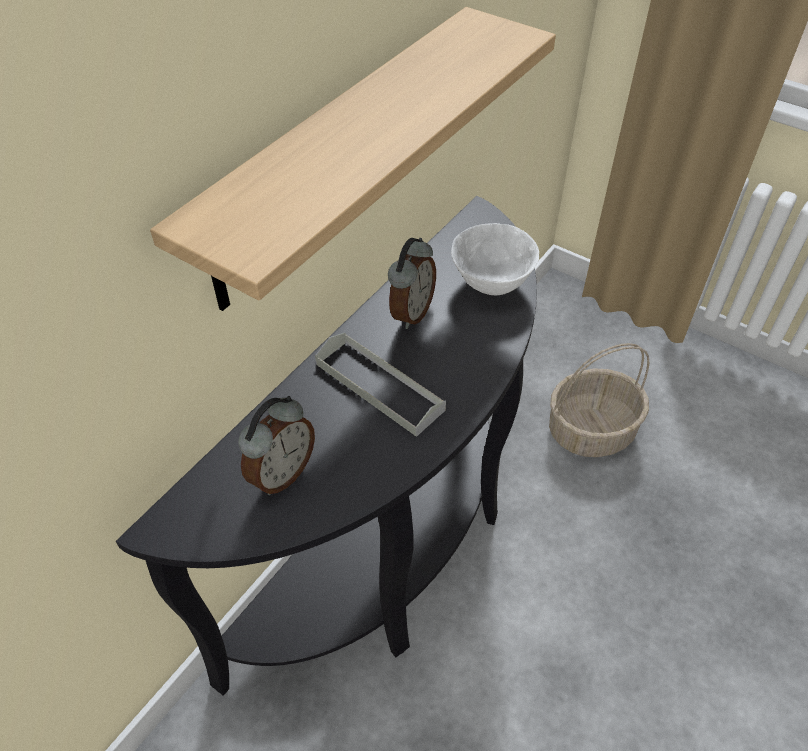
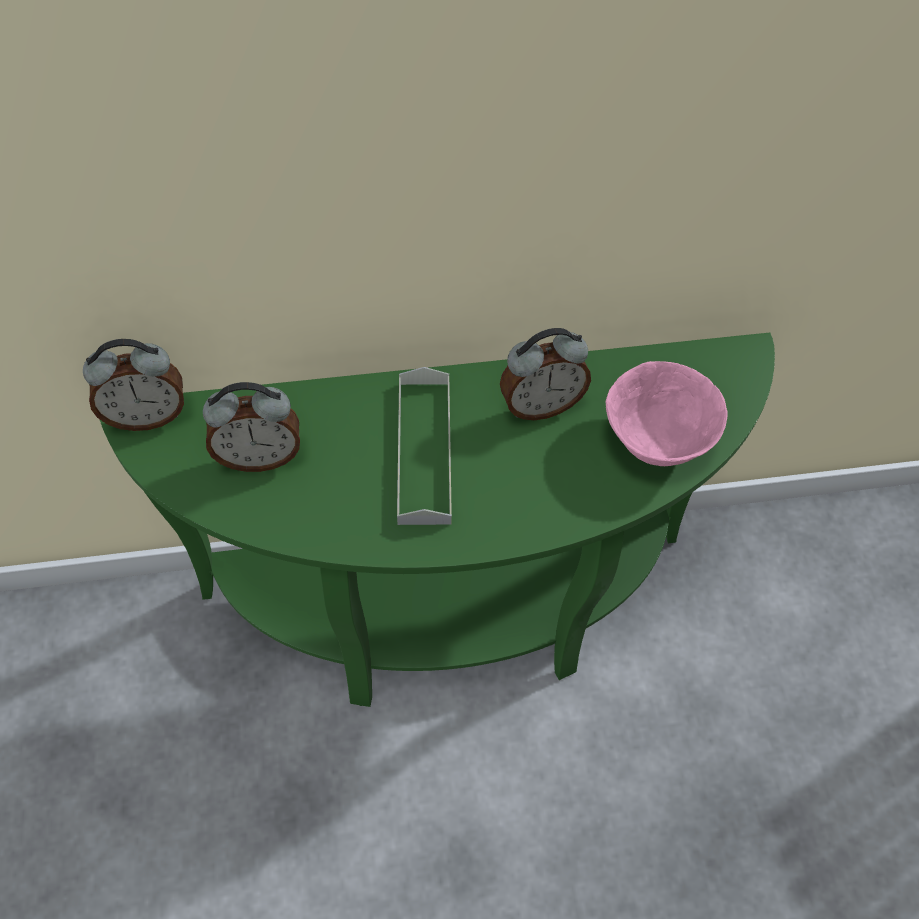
camera: 45 degrees right, 10 degrees up
(168, 517) = (148, 415): none -> alarm clock
(338, 156) = (515, 191): shelf -> none
(395, 549) = (450, 615): black console table -> green console table
(490, 284) = (654, 440): white bowl -> pink bowl
(591, 430) = (768, 686): basket -> none

